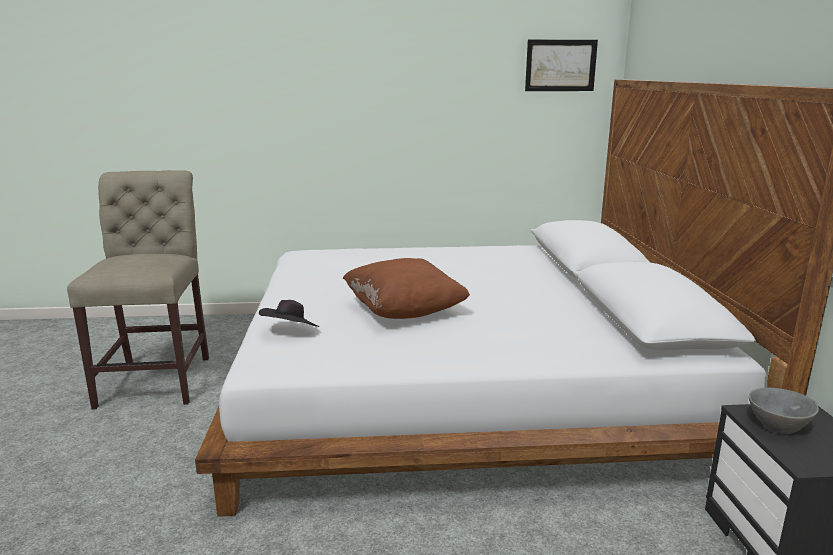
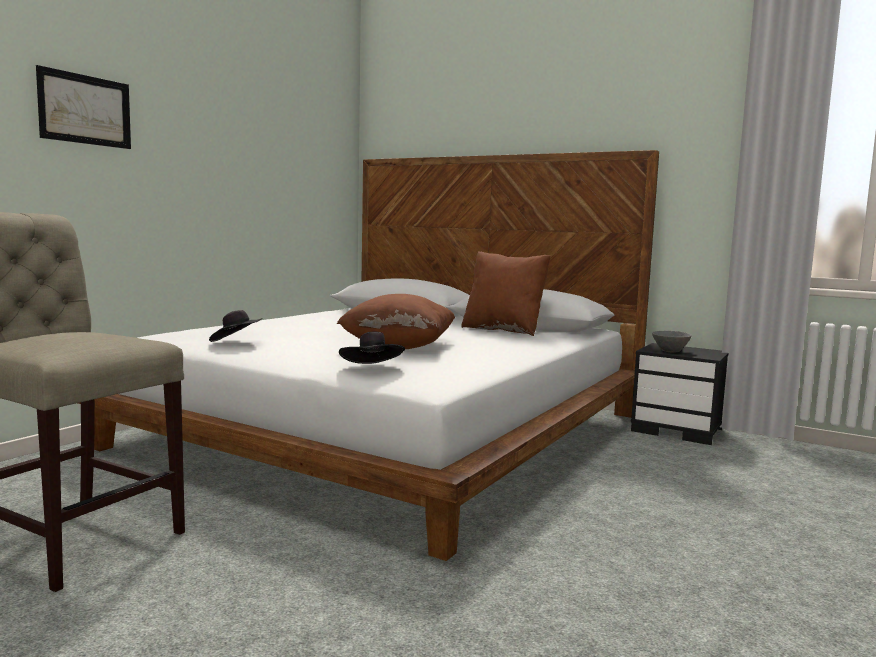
camera: 55 degrees left, 10 degrees down
(318, 273) = (236, 343): none -> black hat
(560, 65) = (322, 142): picture -> picture (85, 109)
(581, 319) = (503, 330): none -> brown pillow

